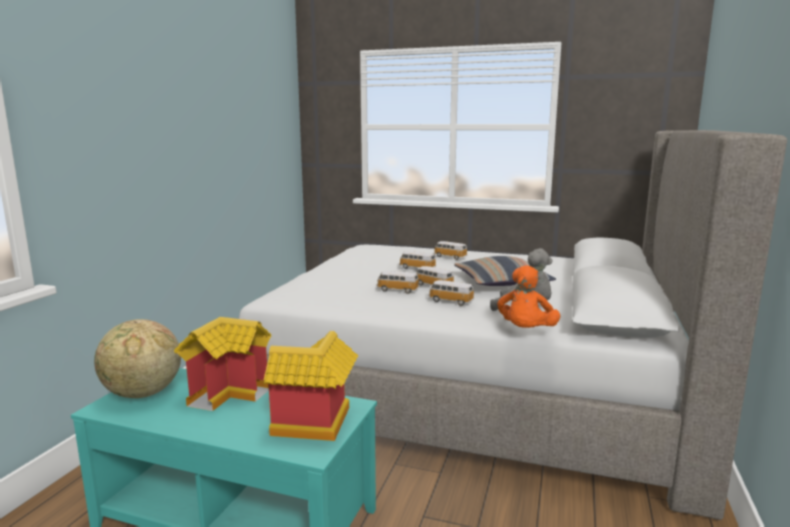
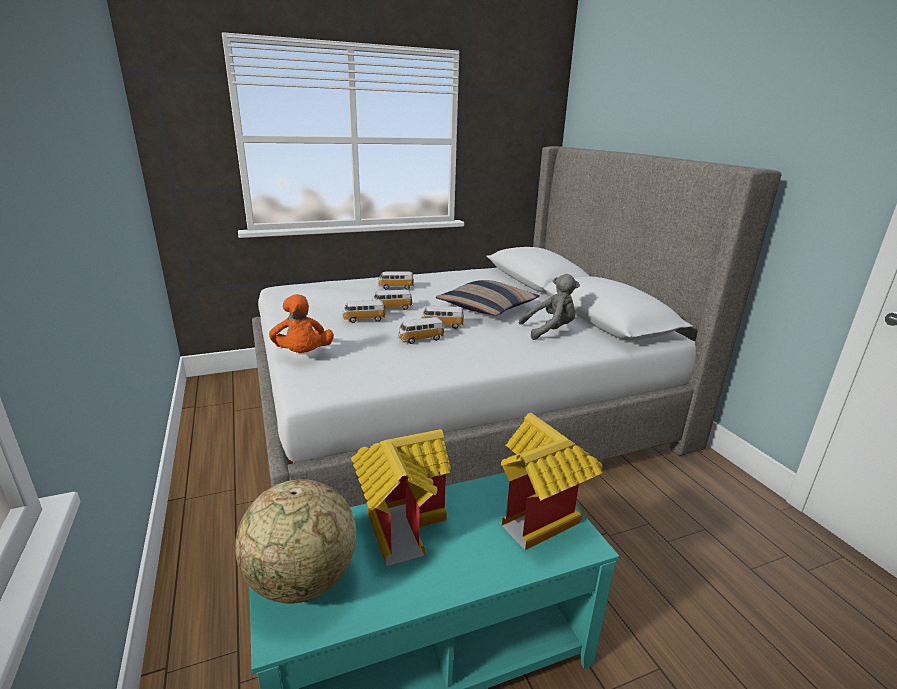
camera: 40 degrees left, 10 degrees up
(450, 301) = (487, 339): toy car -> toy car (364, 319)
(525, 332) = (590, 354): orange plush toy -> orange plush toy (303, 355)

